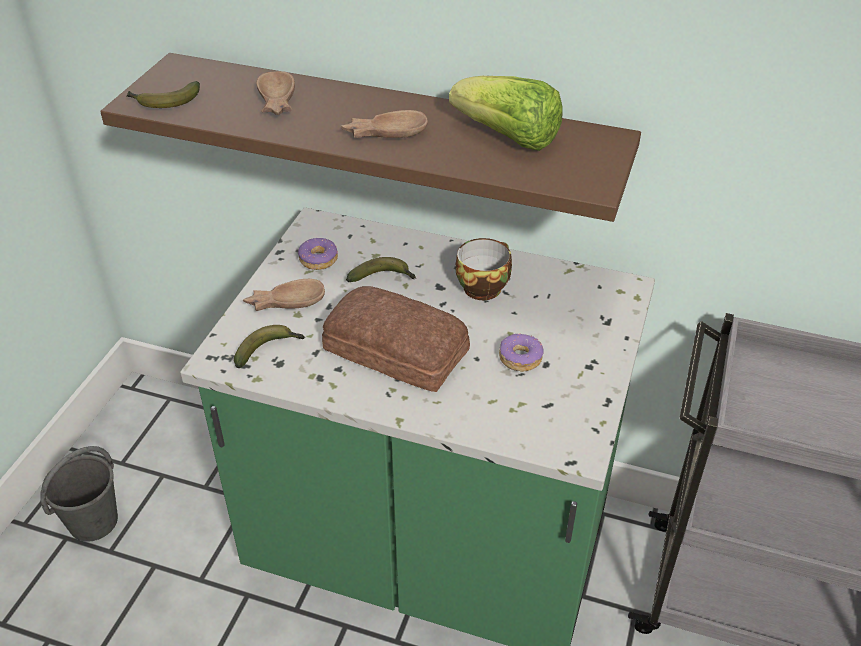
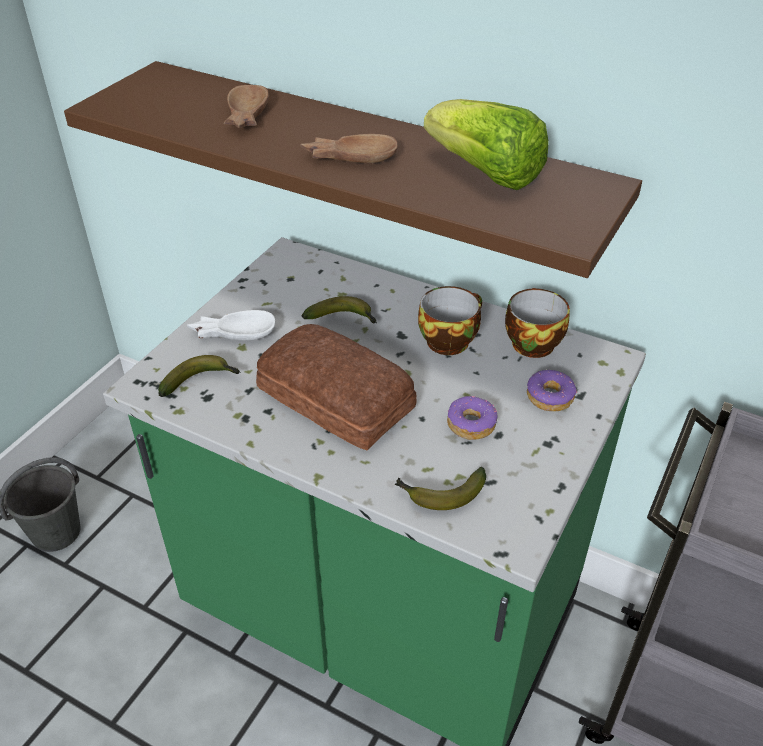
camera: 10 degrees right, 0 degrees up
(164, 102) = (130, 107): banana -> banana (440, 494)
(285, 301) = (233, 332): brown bowl -> white bowl
(319, 260) = (281, 292): donut -> donut (550, 397)
(555, 280) = (530, 342): none -> cup

